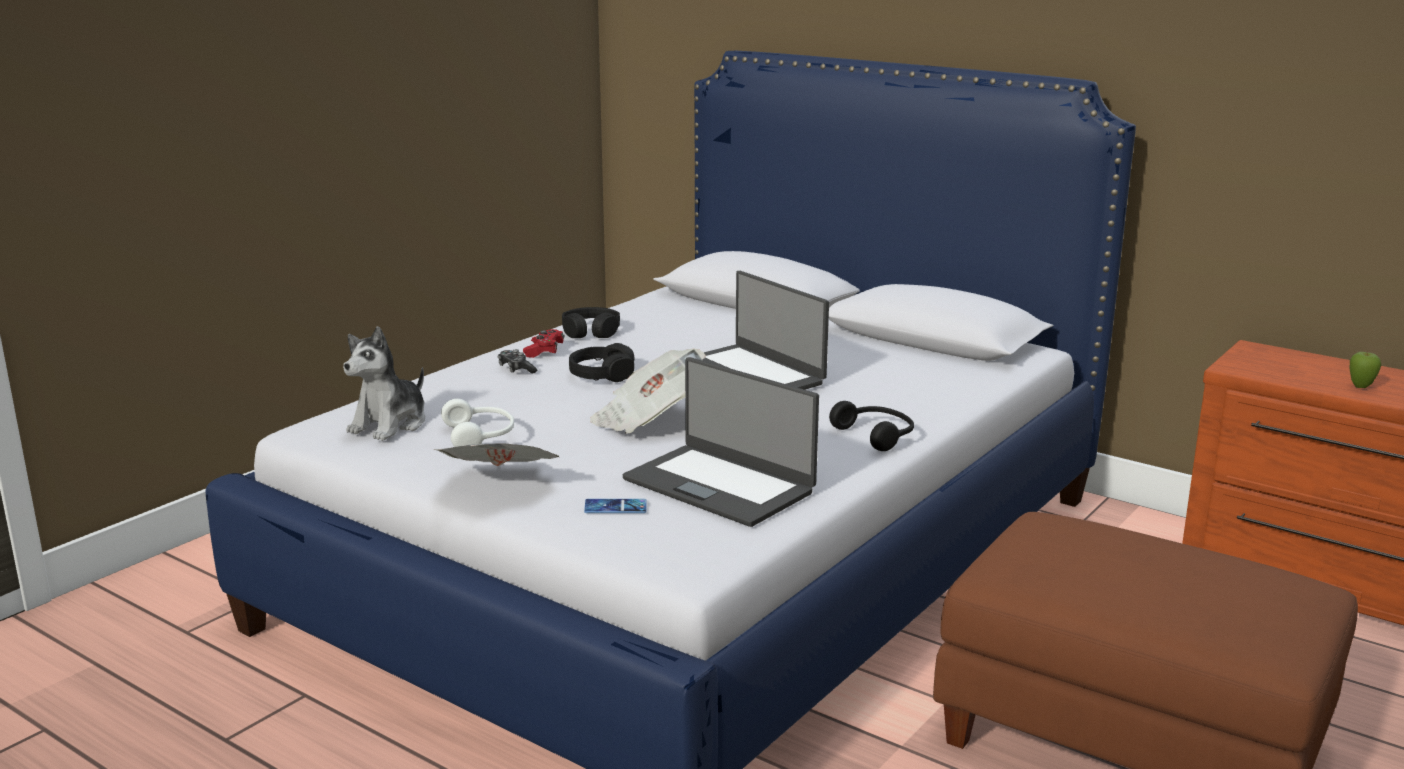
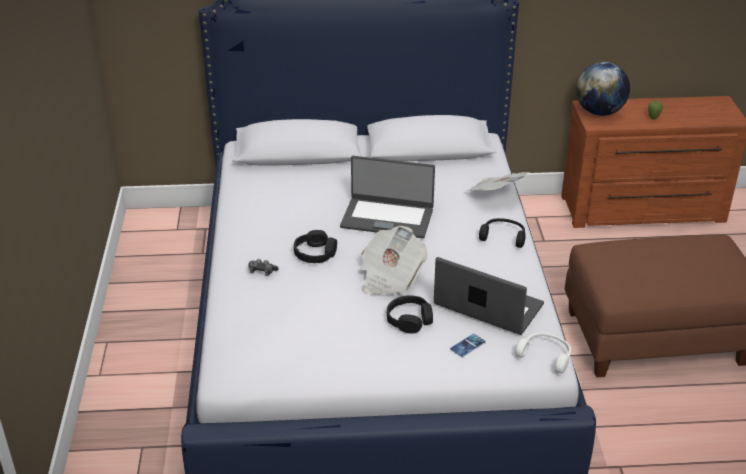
camera: 40 degrees left, 15 degrees up
(390, 424) = (268, 349): plush toy -> none
(480, 436) = (332, 333): white headphones -> white headphones (545, 356)
(501, 485) = (394, 360): newspaper -> newspaper (496, 195)
(544, 351) = (252, 249): red game controller -> none
(591, 332) = (251, 220): black headphones -> black headphones (409, 320)
(720, 485) = (487, 306): laptop -> laptop turned 150 degrees counterclockwise
(1265, 359) = (599, 112): none -> globe

